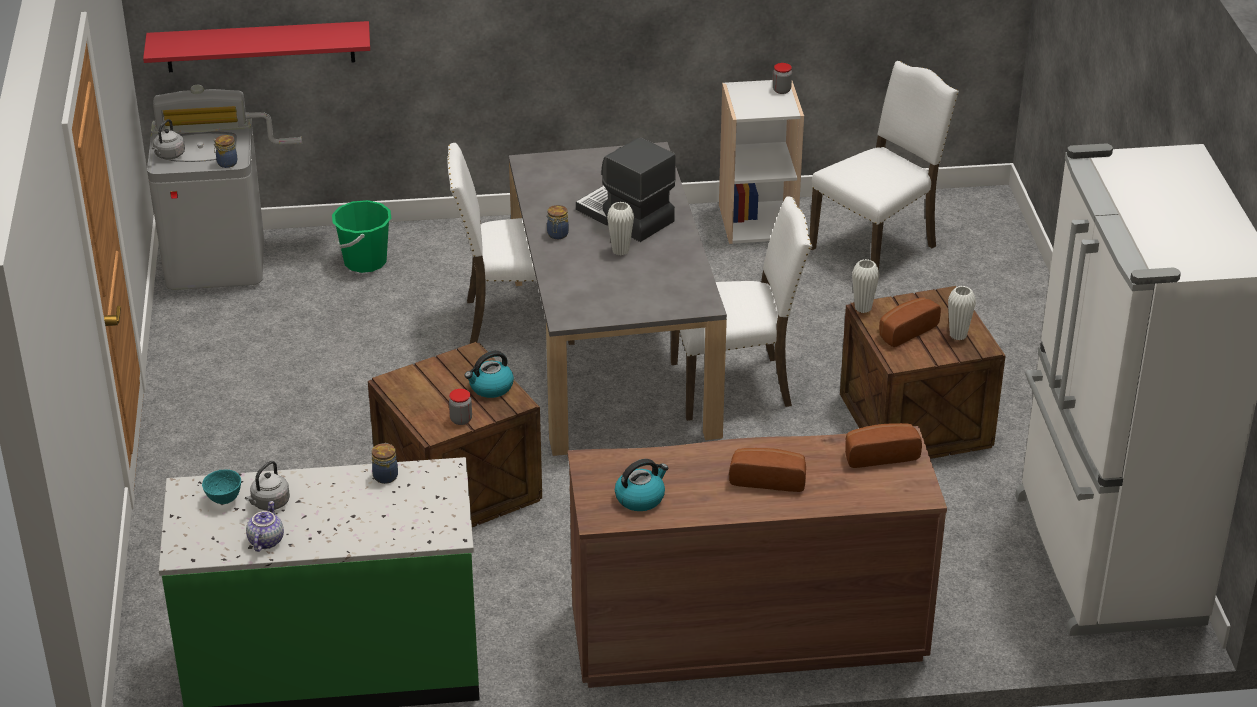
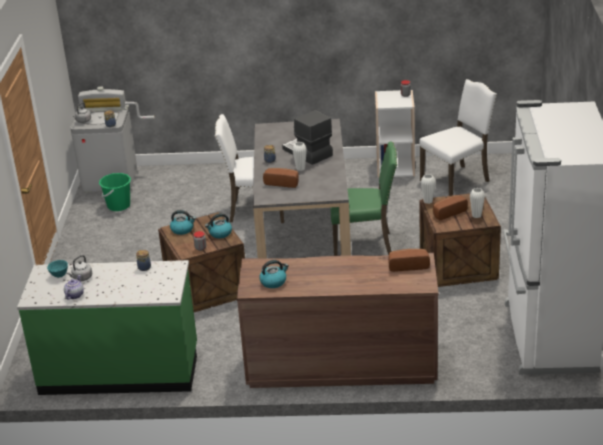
camera: 10 degrees right, 5 degrees down
(260, 46) = (133, 67): red shelf -> none
(365, 261) = (185, 181): green bucket -> green bucket (118, 206)
(416, 381) = (182, 229): none -> kettle
(734, 385) = (364, 245): white chair -> green chair
(768, 479) = (344, 275): bread -> bread (282, 183)

